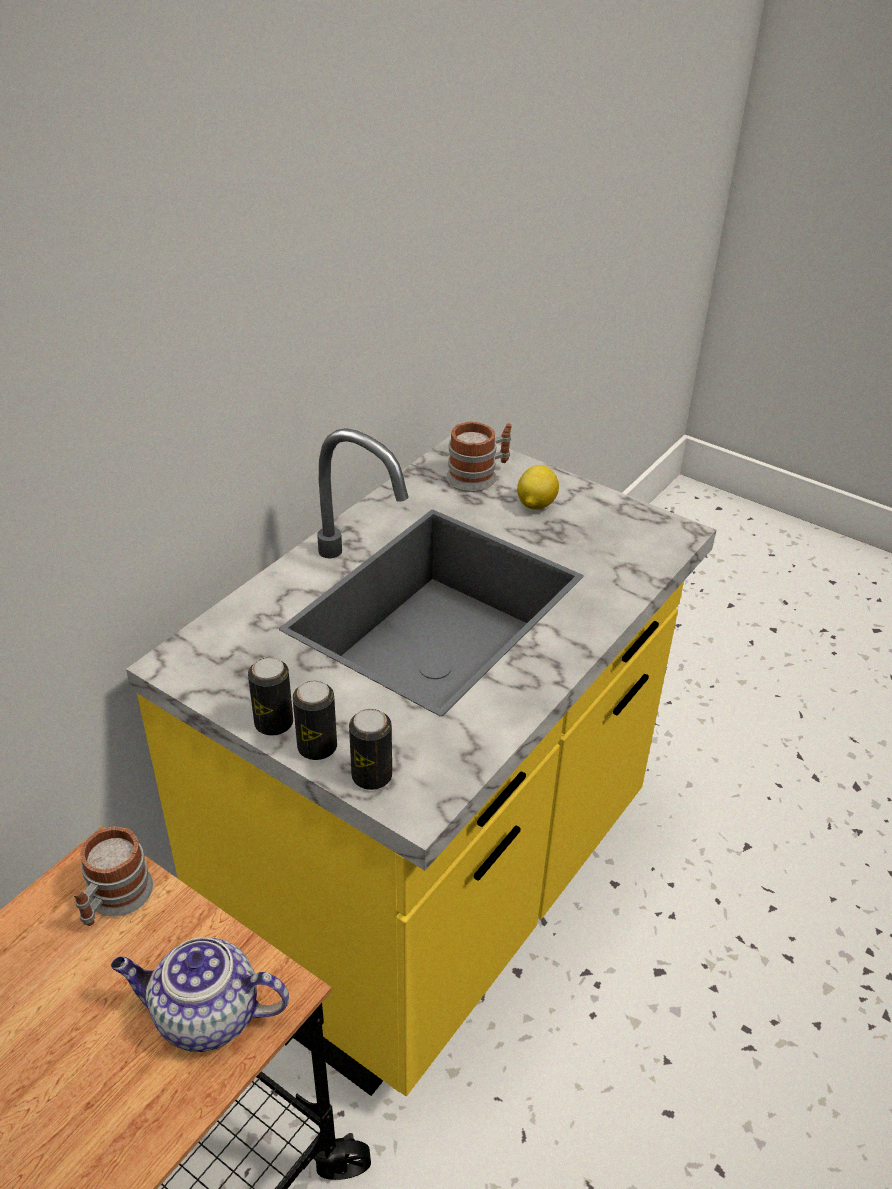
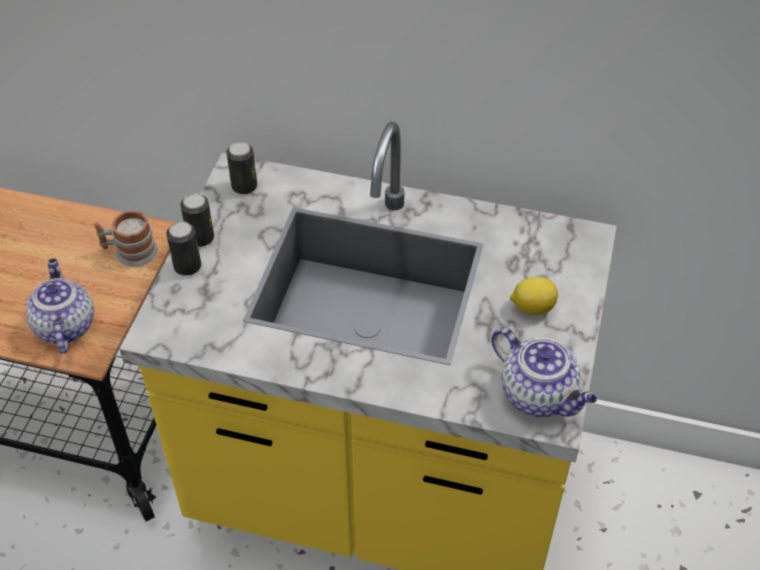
camera: 70 degrees right, 10 degrees up
(372, 776) = (172, 302): can -> can (244, 186)
(479, 476) = (551, 259): mug -> none
(646, 532) = (539, 395): none -> teapot

